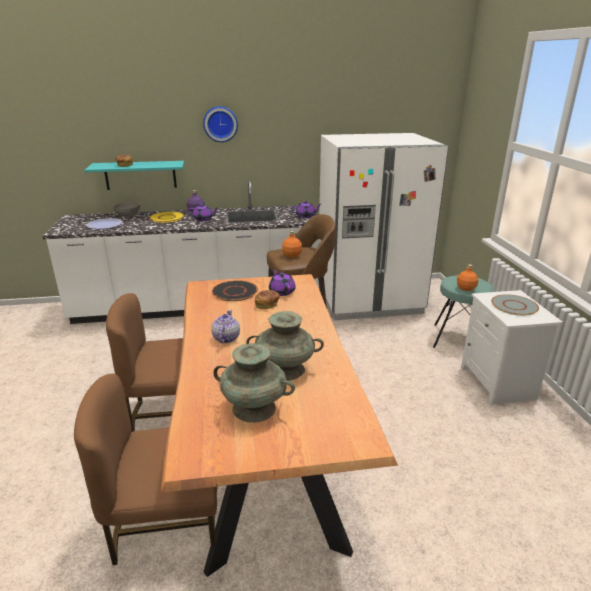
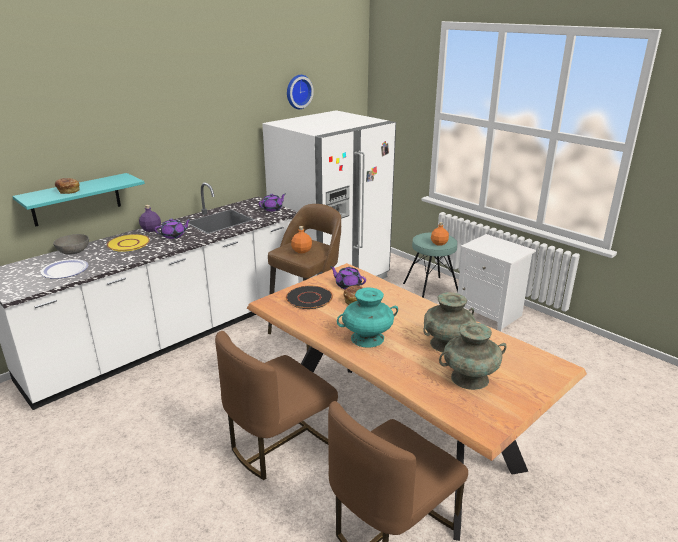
camera: 35 degrees left, 0 degrees up
(220, 124) = (163, 125): wall clock -> wall clock (298, 91)
(226, 338) = (367, 338): teapot -> turquoise vase
(514, 306) = (497, 247): grey plate -> none

